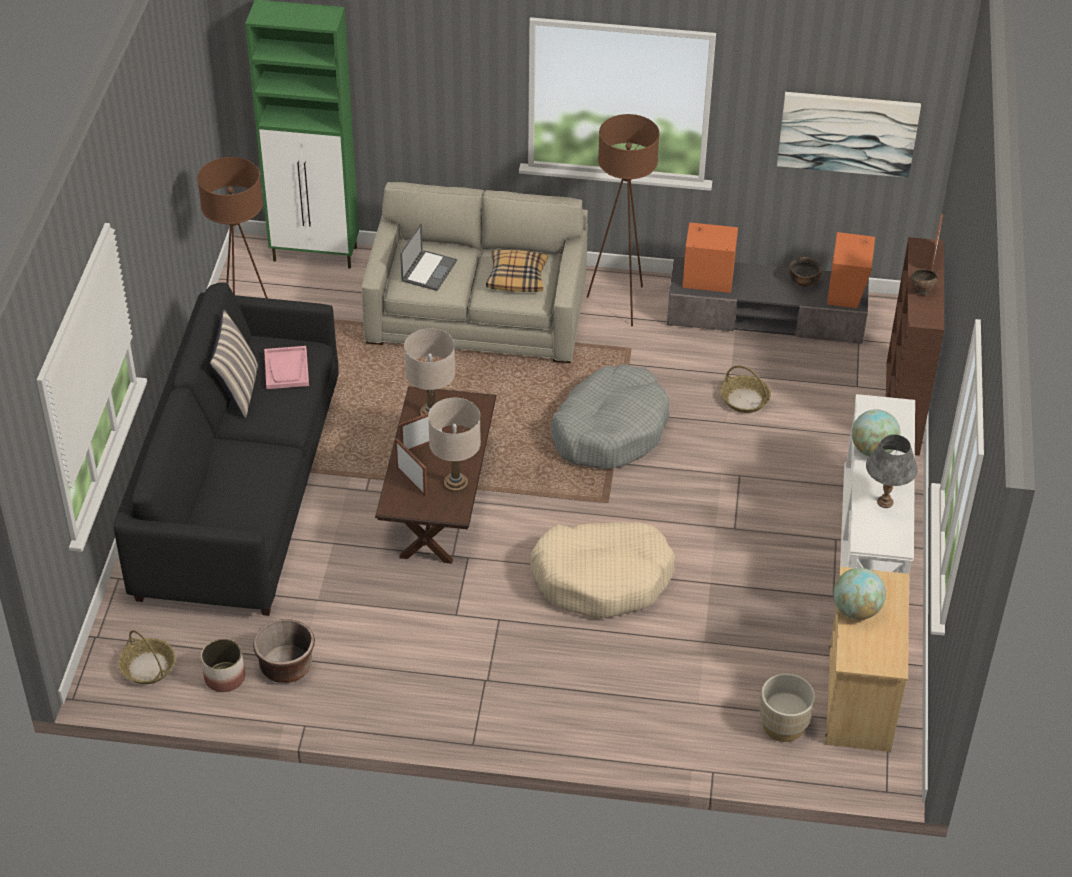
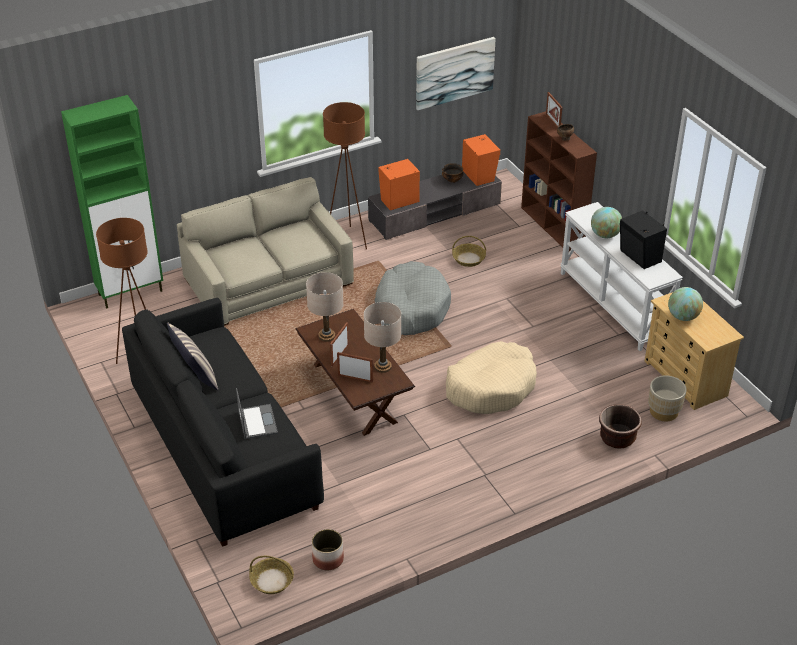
camera: 35 degrees left, 5 degrees down
(286, 369) = (215, 350): pink tray -> none
(286, 667) = (360, 532): brown planter -> brown planter (617, 438)
(429, 270) = (241, 259): laptop -> laptop (257, 421)
(517, 277) = (299, 241): pillow -> none
(885, 502) = (639, 257): grey table lamp -> black speaker

